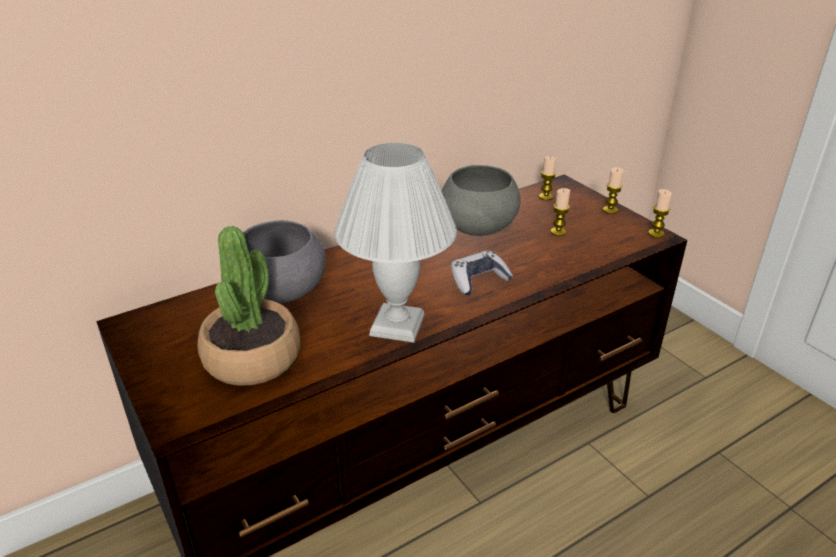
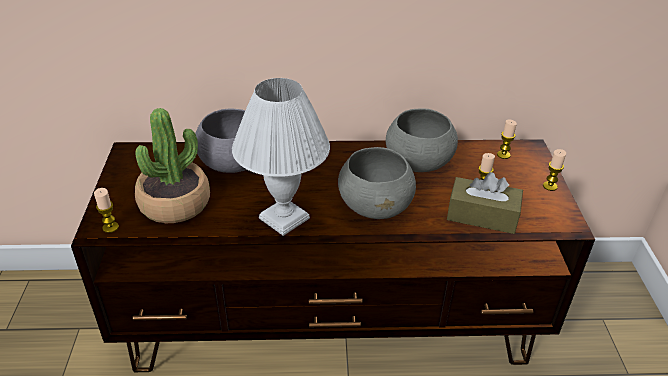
camera: 30 degrees right, 5 degrees up
(478, 280) = (375, 206): game controller -> grey bowl
(582, 253) = (482, 216): none -> brown tissue box
(656, 233) = (570, 222): candle -> candle (110, 227)

